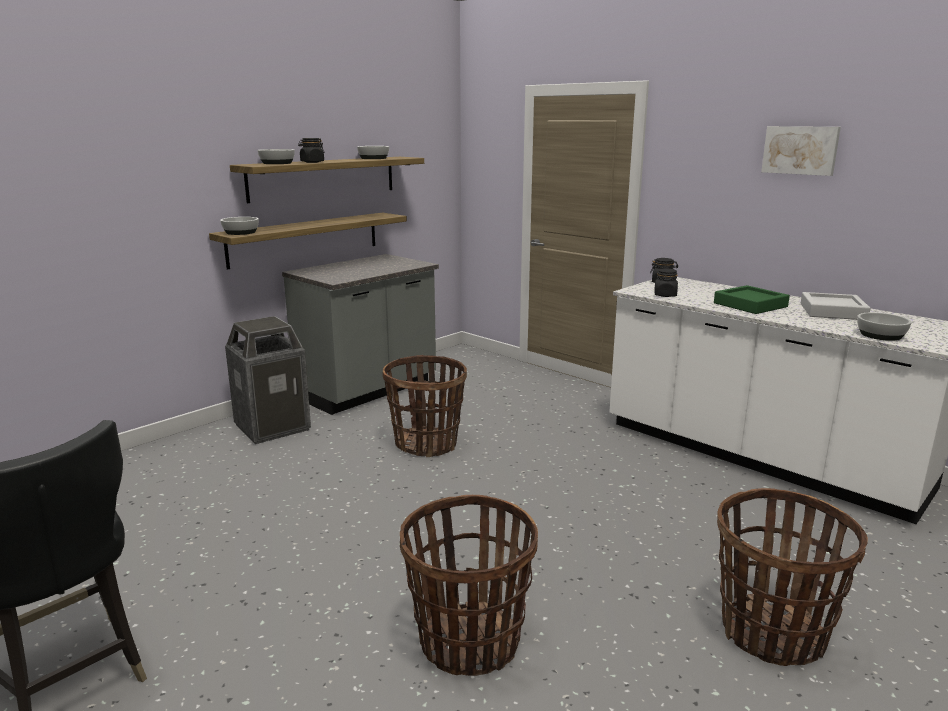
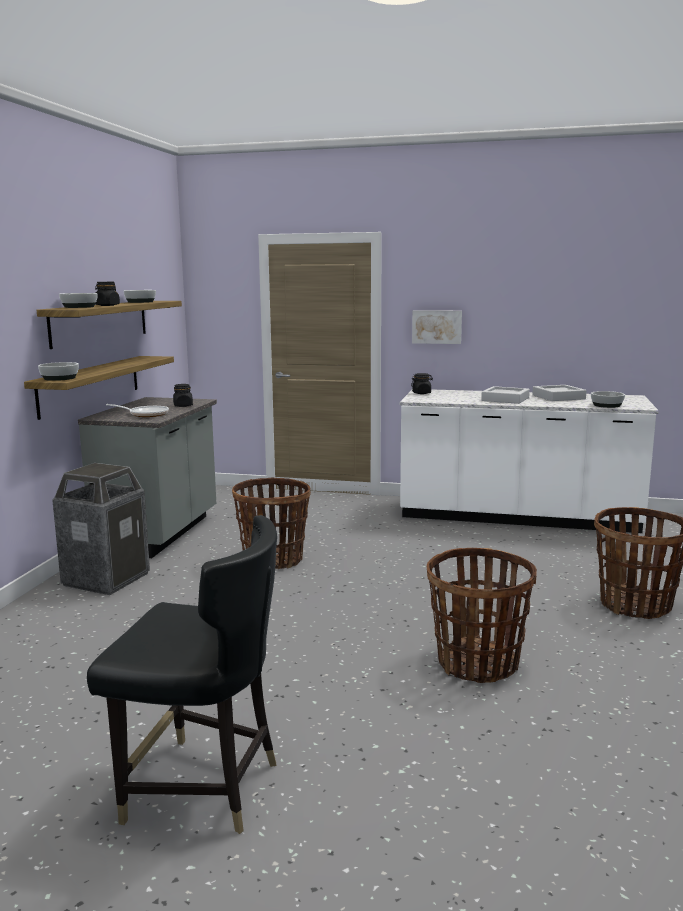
camera: 30 degrees left, 5 degrees down
(342, 273) = (146, 414): none -> frying pan
(665, 295) = (440, 400): black jar -> black jar (183, 405)
(750, 305) = (505, 399): green tray -> grey tray
(800, 150) = (511, 284): picture -> picture (437, 327)

